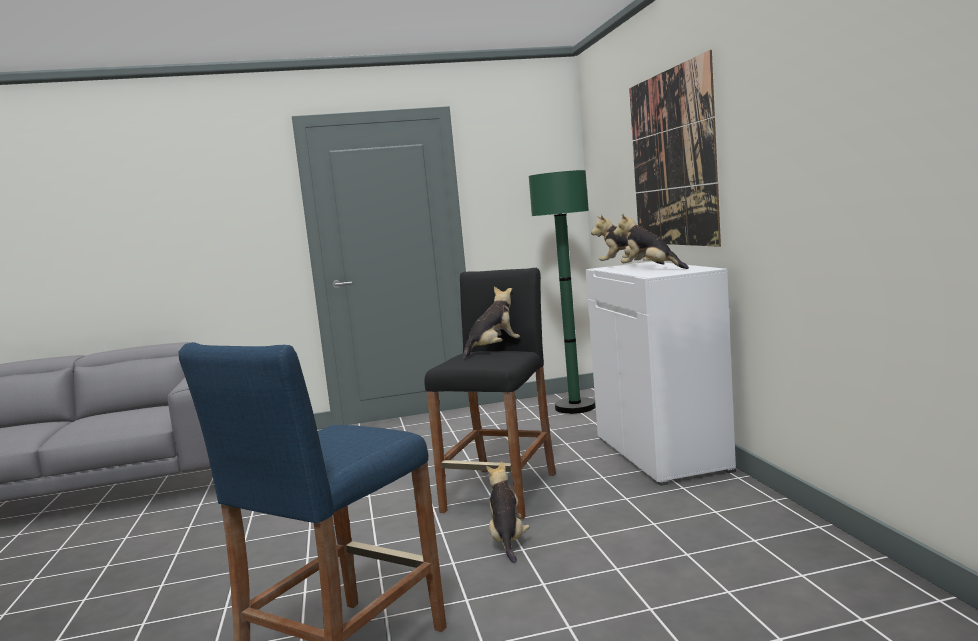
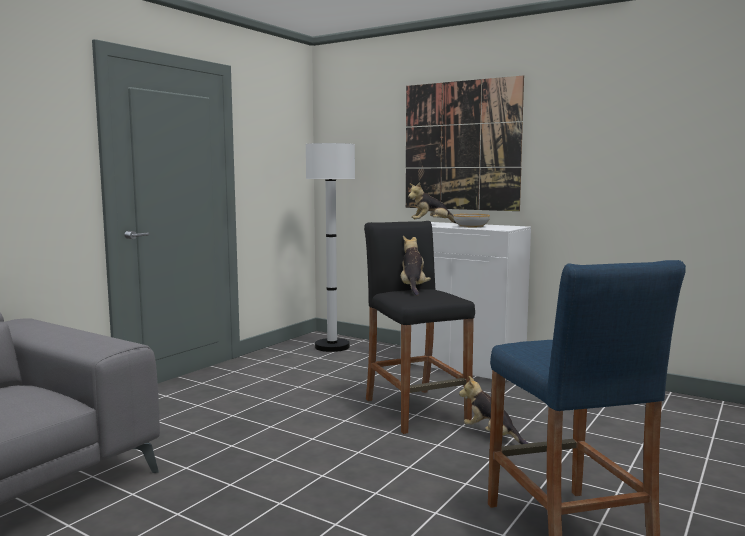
camera: 45 degrees left, 0 degrees up
(575, 407) = (332, 346): green floor lamp -> white floor lamp
(650, 269) = (471, 226): plush toy -> bowl

